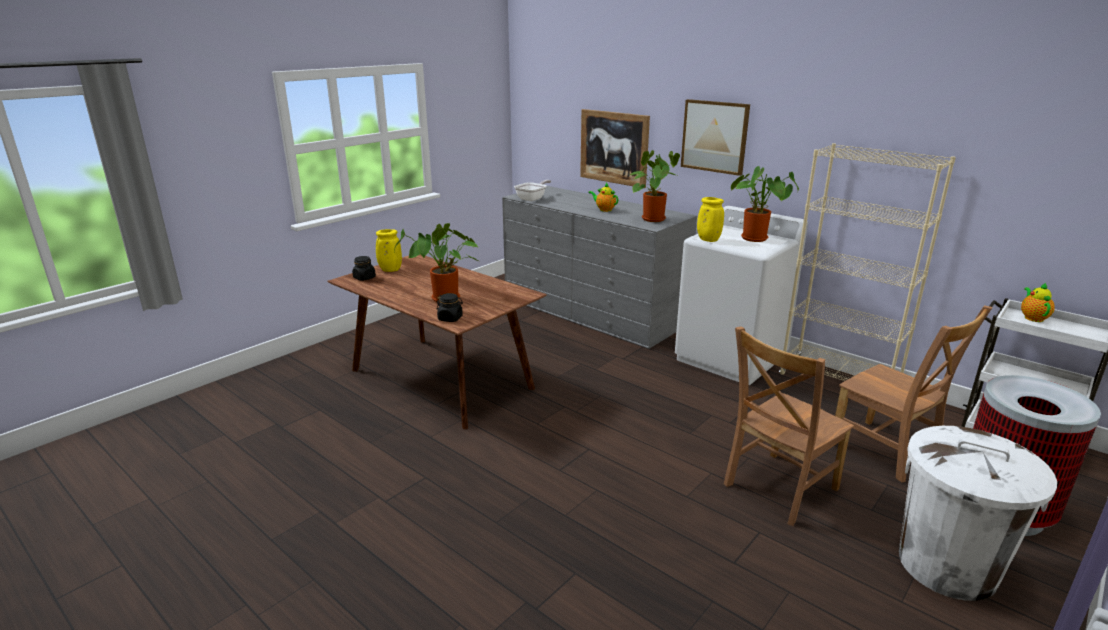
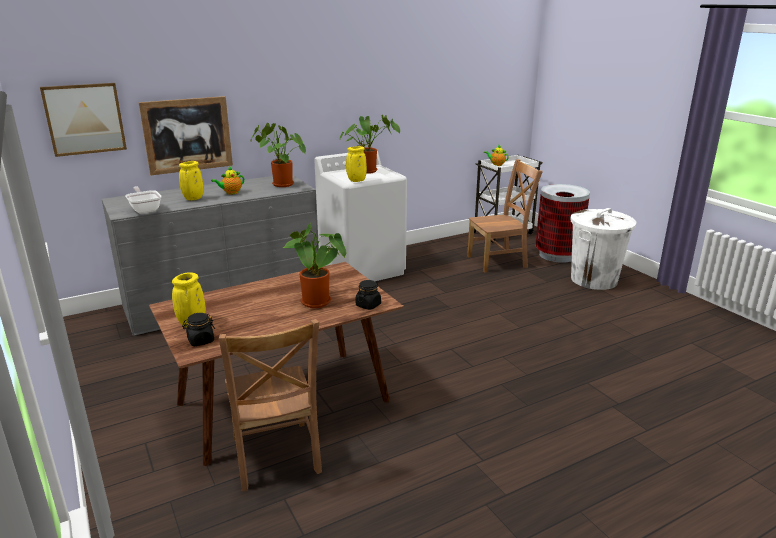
camera: 70 degrees left, 0 degrees up
(573, 204) = (193, 199): none -> yellow vase
(715, 136) = (292, 103): picture -> picture (84, 119)
(777, 488) = (522, 299): brown chair -> brown chair (275, 458)
(838, 383) = (421, 250): beige bookcase -> none

